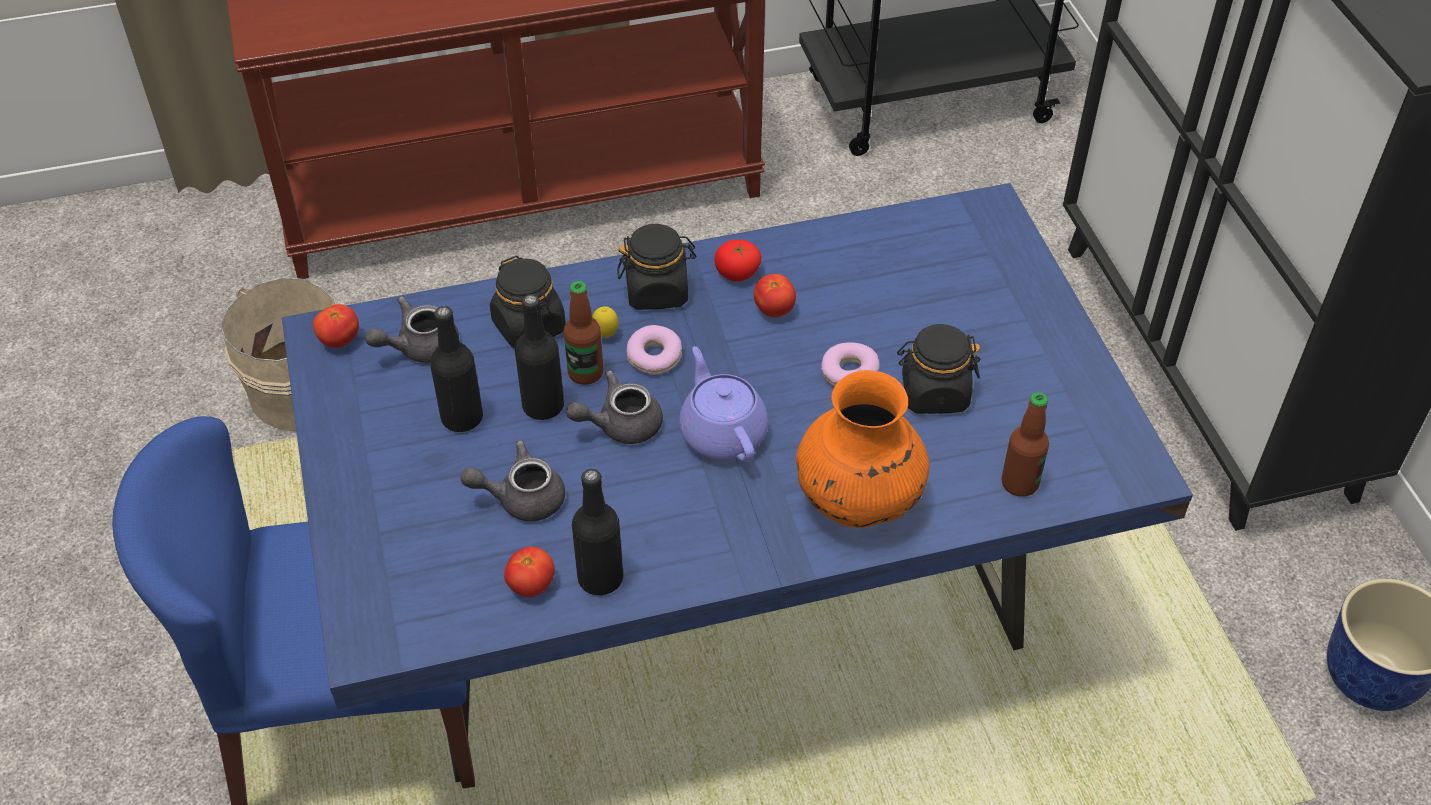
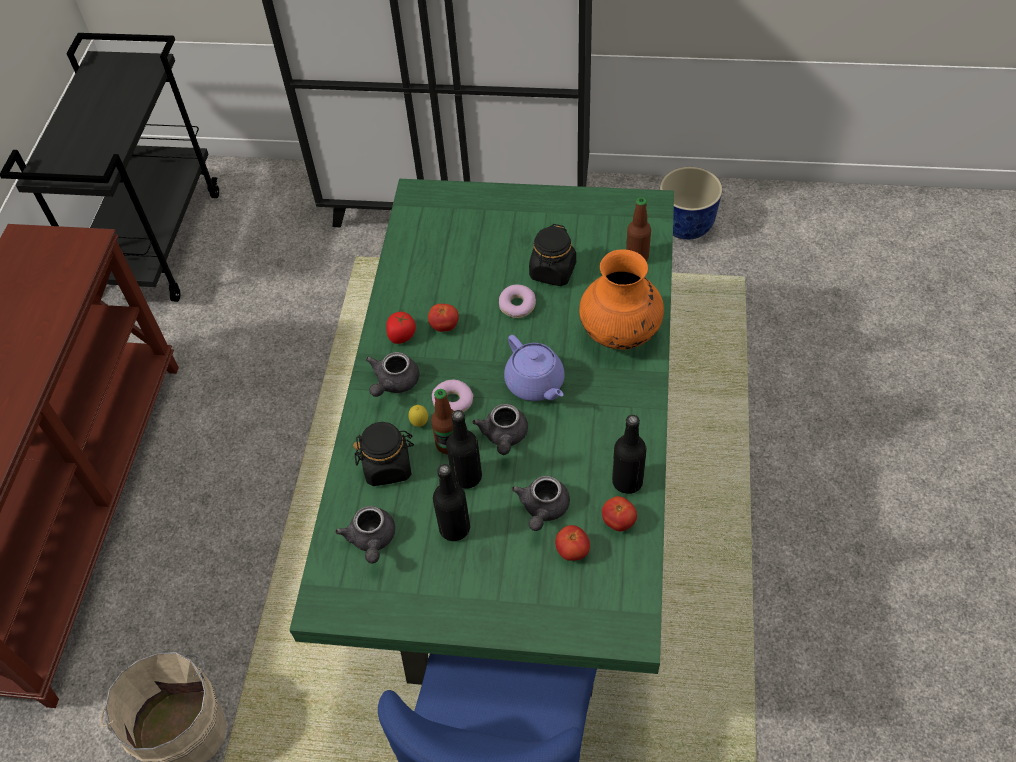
camera: 65 degrees left, 5 degrees up
(339, 340) = (337, 593): tomato -> tomato (572, 551)
(657, 291) = (393, 383): black jar -> grey teapot
(712, 615) = (518, 510): blue dining table -> green dining table
(722, 432) = (535, 384): purple teapot -> purple teapot turned 120 degrees counterclockwise

